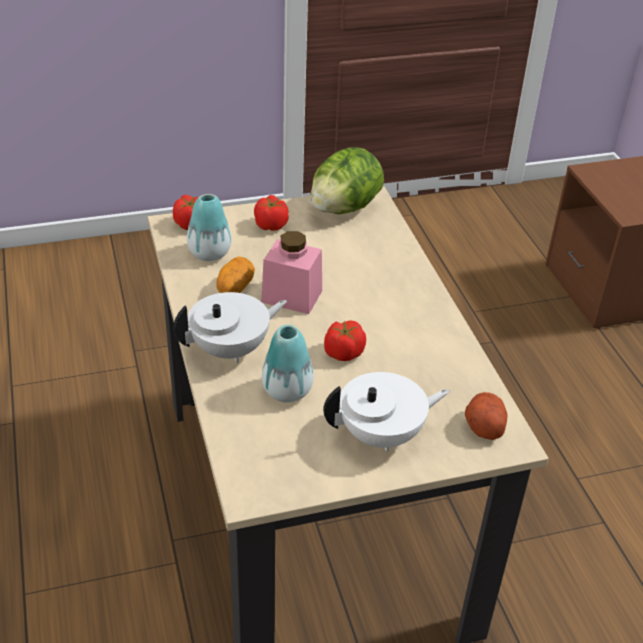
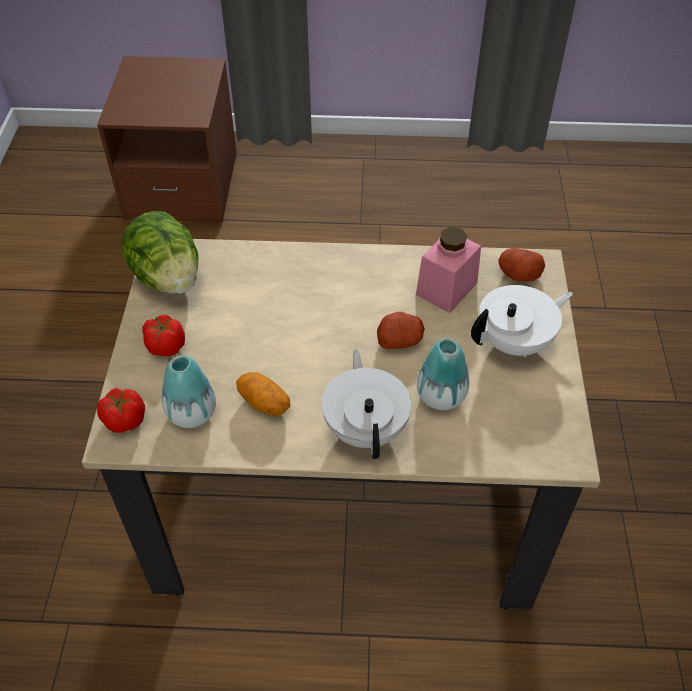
camera: 70 degrees left, 10 degrees up
(292, 296) = (299, 358): pink jar -> pink jar (446, 289)
(343, 353) = (400, 340): tomato -> potato
(382, 435) = (515, 342): white teapot -> white teapot turned 60 degrees clockwise

